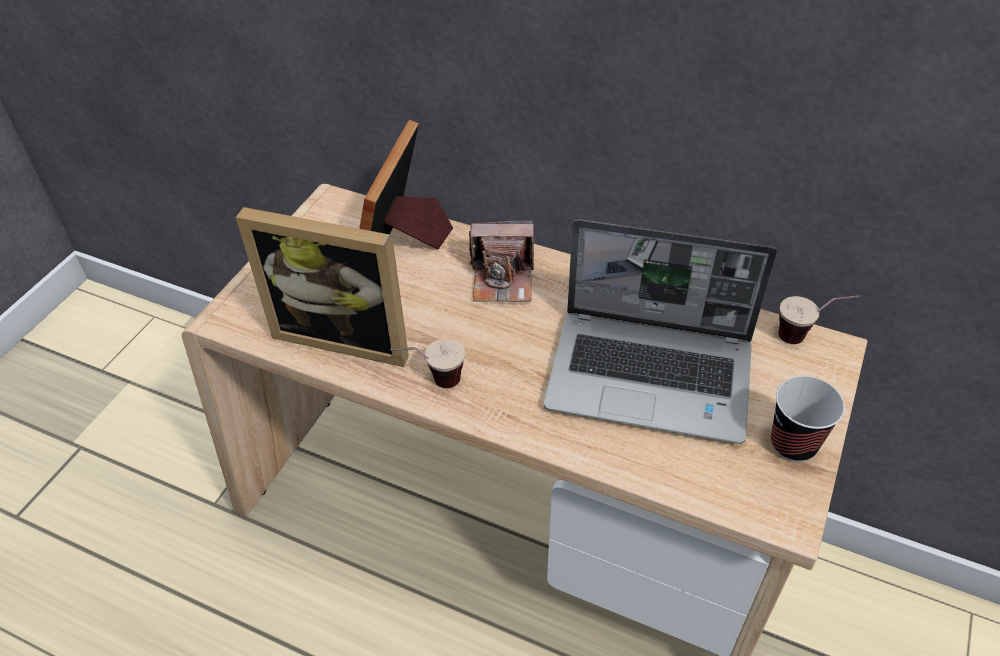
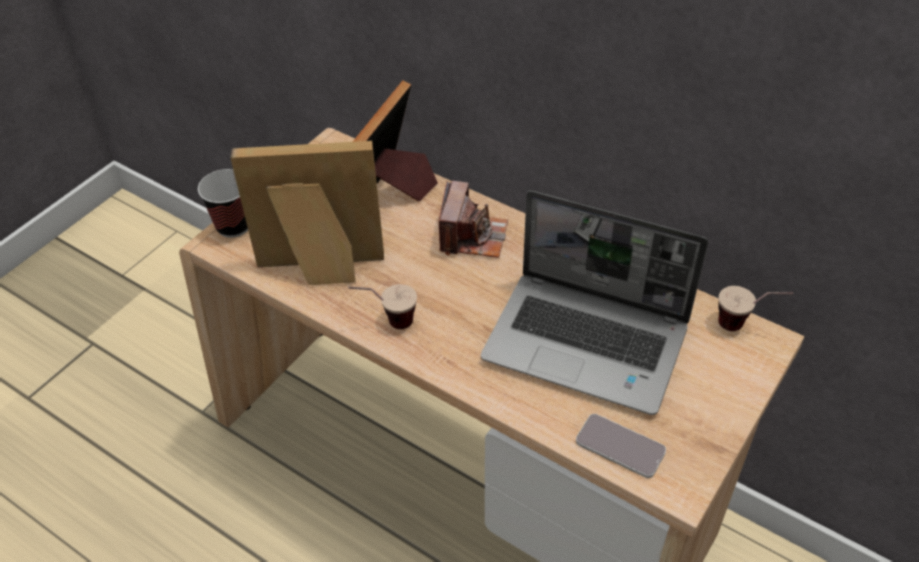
camera: 10 degrees right, 0 degrees up
(346, 335) = (320, 269): picture frame -> picture frame turned 150 degrees clockwise
(503, 279) = (472, 236): camera -> camera turned 90 degrees counterclockwise
(714, 482) = (620, 446): none -> phone
(793, 444) = (703, 423): cup -> cup (233, 226)

